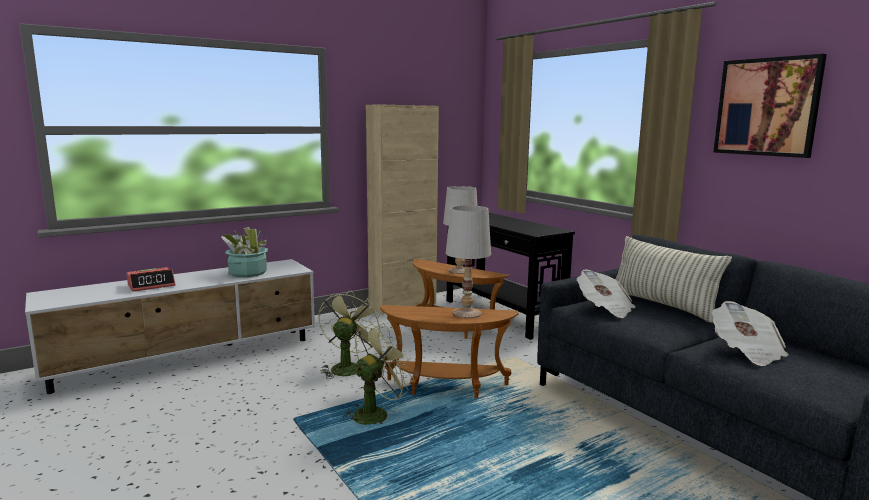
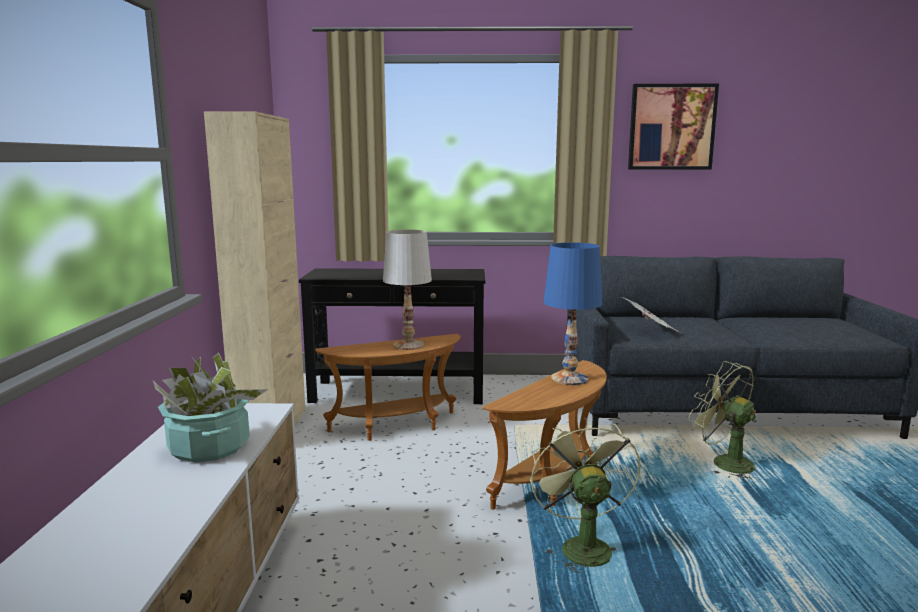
camera: 55 degrees left, 0 degrees up
(151, 285) = (101, 556): alarm clock -> none
(347, 367) = (421, 525): green fan -> green fan (723, 463)
(466, 313) = (570, 379): white table lamp -> blue table lamp
(662, 305) = (657, 316): pillow -> none
(746, 351) = (785, 328): newspaper -> none

